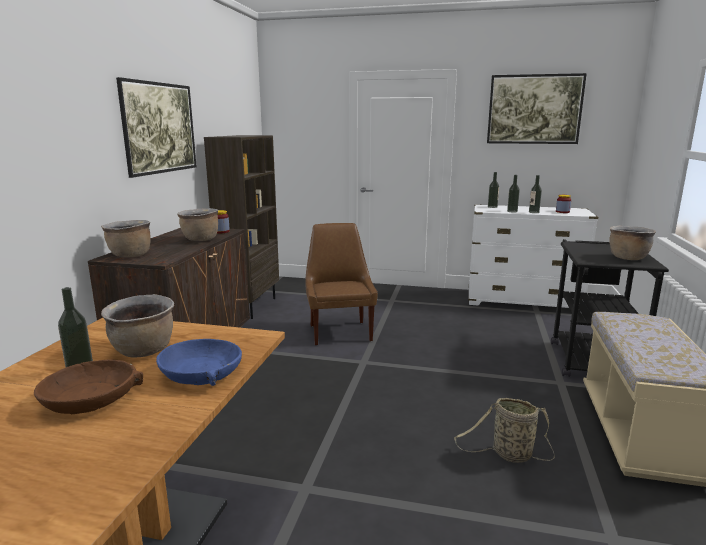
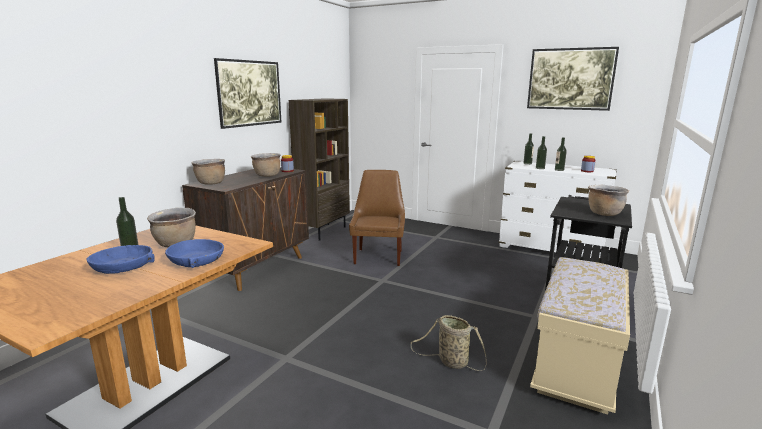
camera: 15 degrees right, 0 degrees up
(91, 398) = (123, 267): brown bowl -> blue bowl

